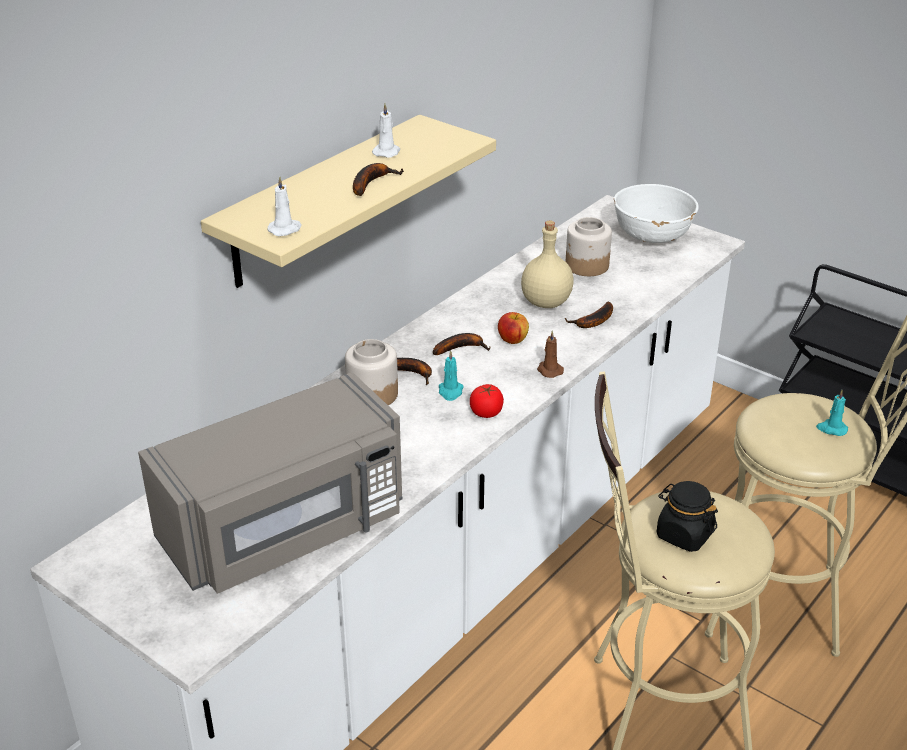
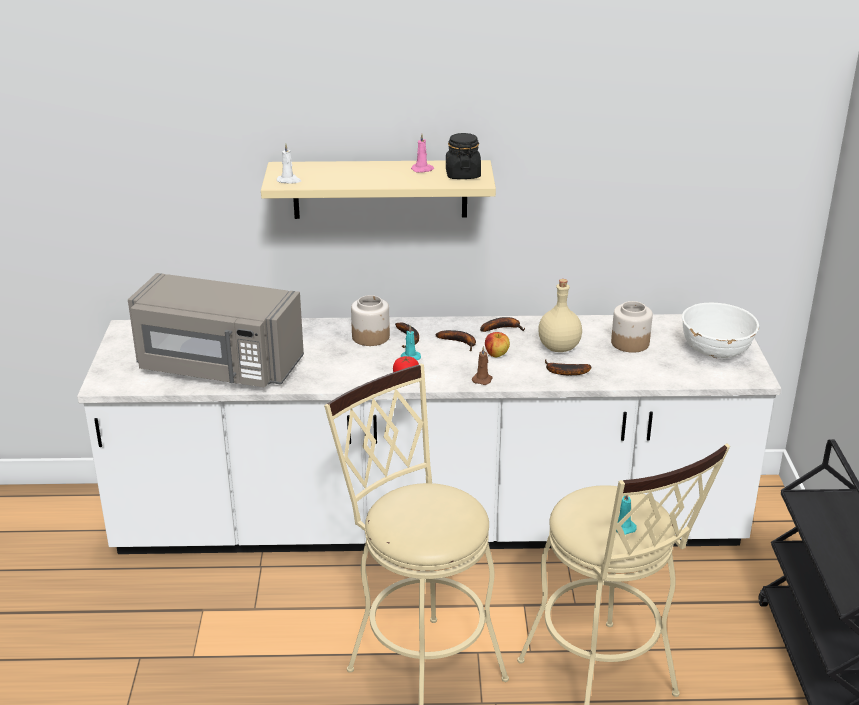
camera: 50 degrees right, 5 degrees down
(371, 183) = (377, 179): banana -> banana (502, 328)
(387, 152) = (423, 169): white candle -> pink candle
(684, 535) = (413, 509): black jar -> black jar (462, 175)

